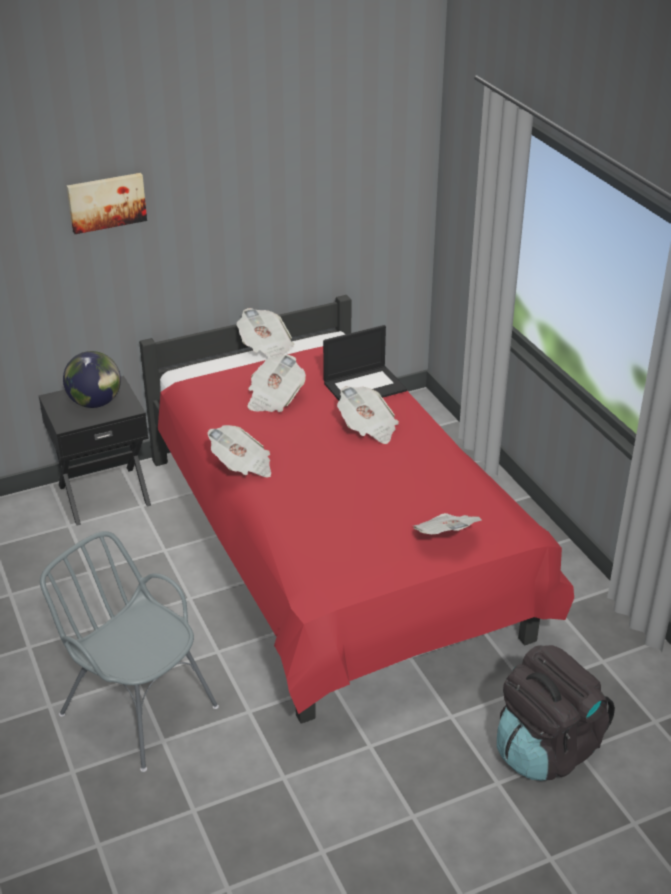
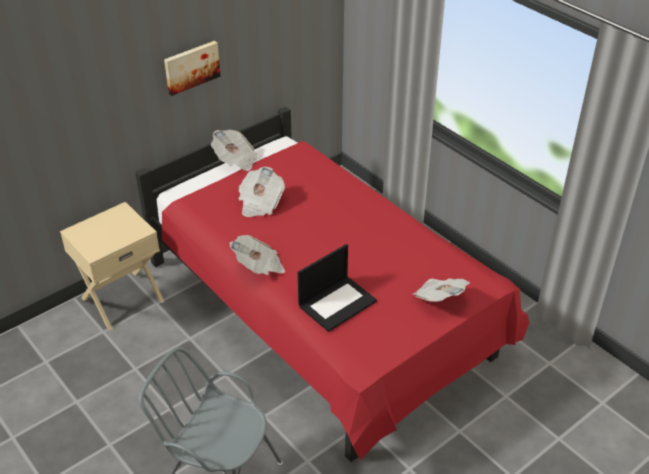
camera: 15 degrees left, 5 degrees up
(95, 403) = (111, 230): globe -> none
(104, 494) = (122, 299): black nightstand -> beige nightstand
(106, 202) = (101, 64): picture -> picture (191, 67)
(365, 386) = (326, 181): laptop -> laptop (337, 303)
(368, 428) = (343, 217): newspaper -> none
(546, 749) = (536, 442): black backpack -> none

